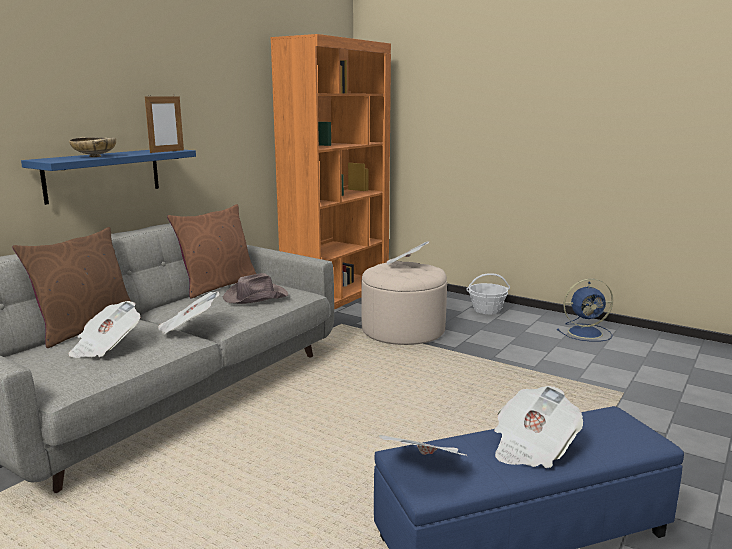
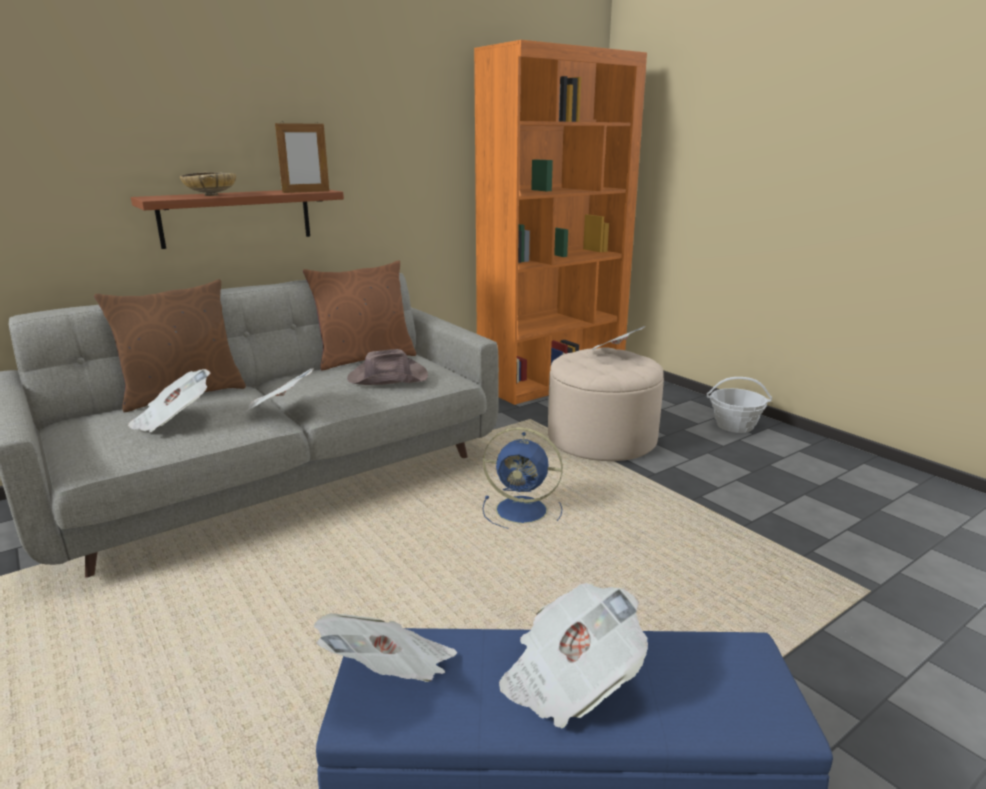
camera: 20 degrees right, 5 degrees up
(103, 174) = (236, 217): blue shelf -> brown shelf
(586, 332) = (866, 481): blue fan -> blue fan (524, 511)

